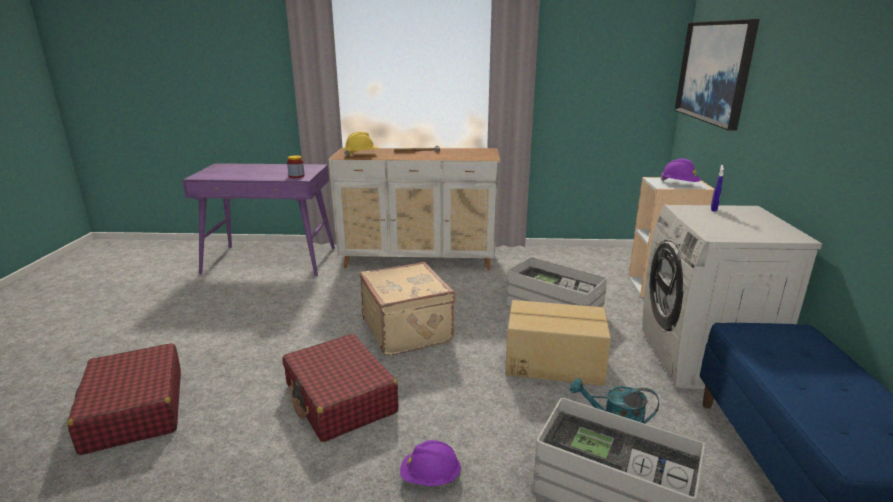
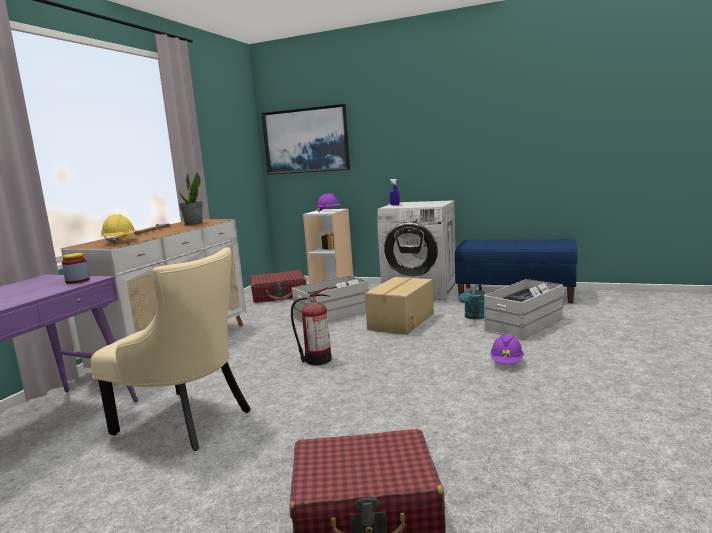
camera: 70 degrees left, 10 degrees down
(283, 302) = (183, 421): none -> beige chair
(340, 399) = (406, 389): red suitcase -> red suitcase (279, 295)
(408, 330) = (316, 360): beige suitcase -> fire extinguisher
(460, 154) = (193, 223): none -> potted plant

